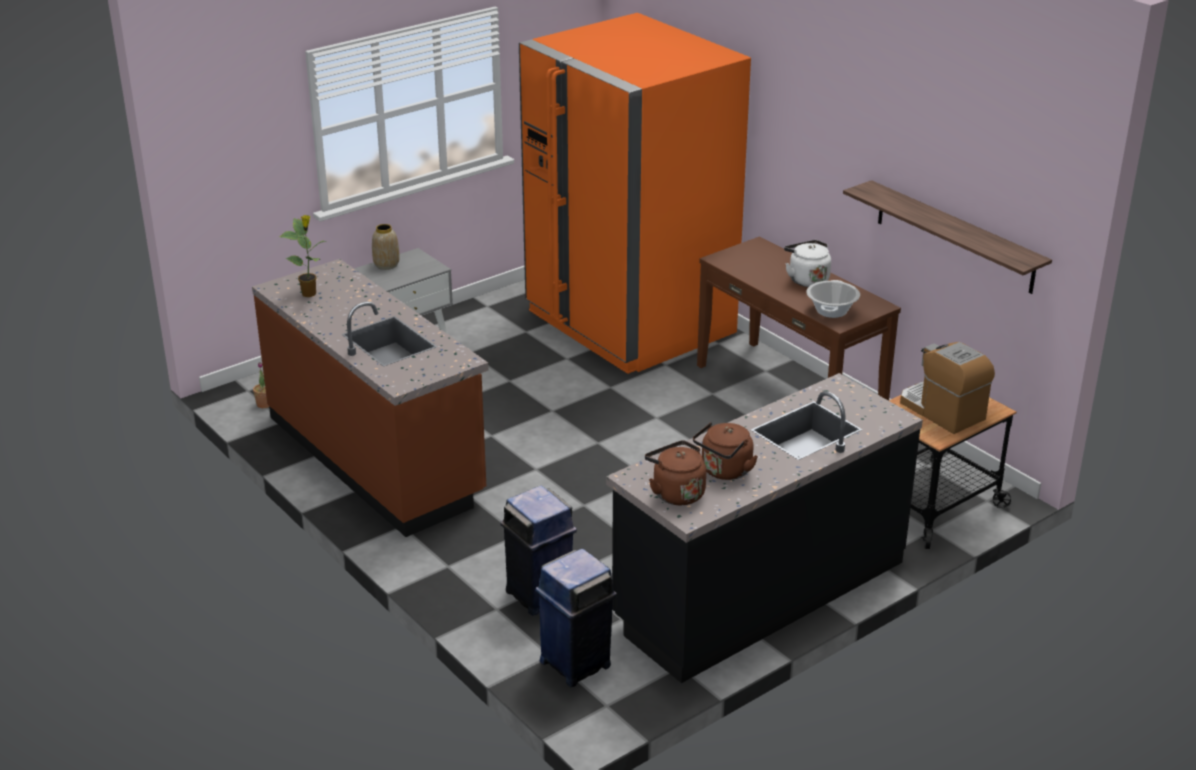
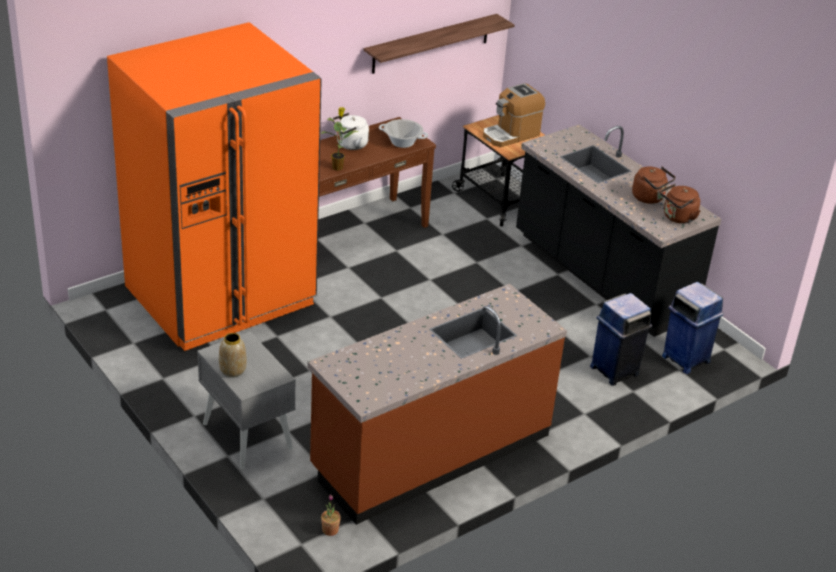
camera: 90 degrees left, 5 degrees up
(310, 294) = (382, 378): potted plant -> potted plant (338, 167)

